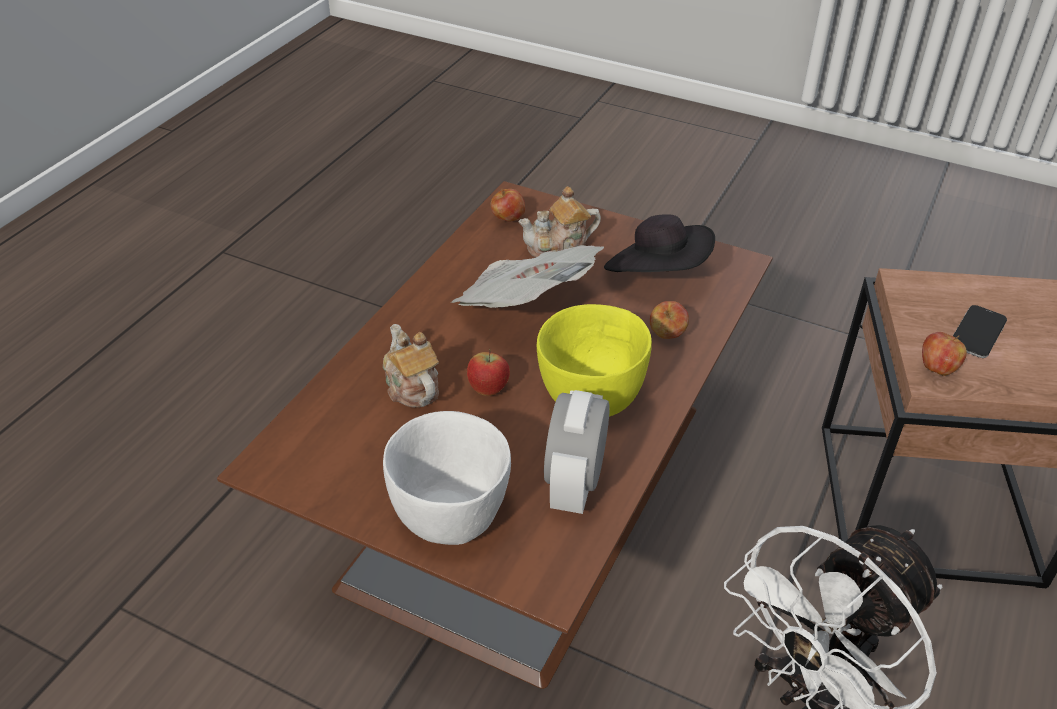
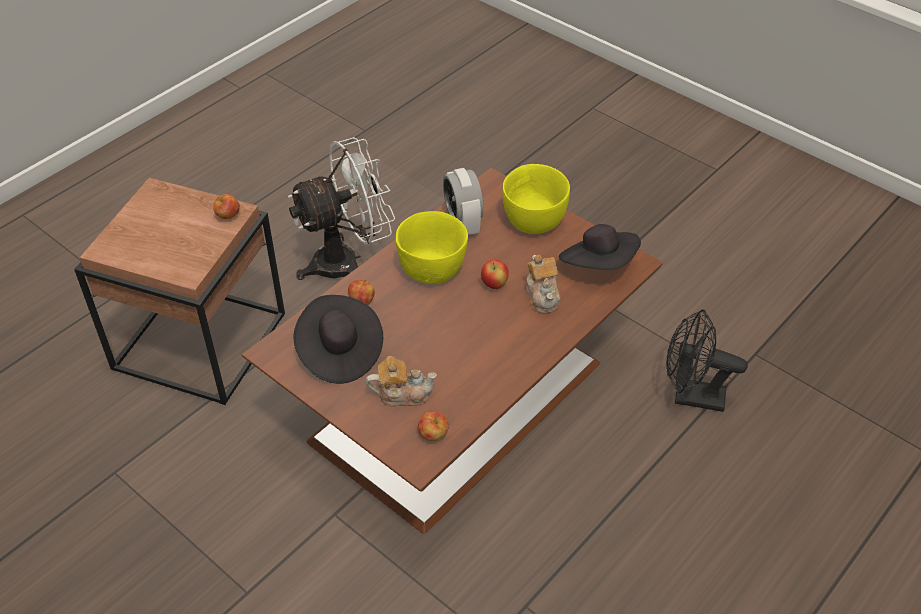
camera: 165 degrees left, 5 degrees up
(192, 564) = (690, 396): none -> black fan
(327, 451) = (598, 265): none -> black hat
(451, 512) = (533, 221): white bowl -> yellow bowl
(525, 306) = (449, 343): newspaper -> none
(575, 485) = (463, 223): alarm clock -> alarm clock turned 135 degrees clockwise
(977, 333) = (181, 232): phone -> none

